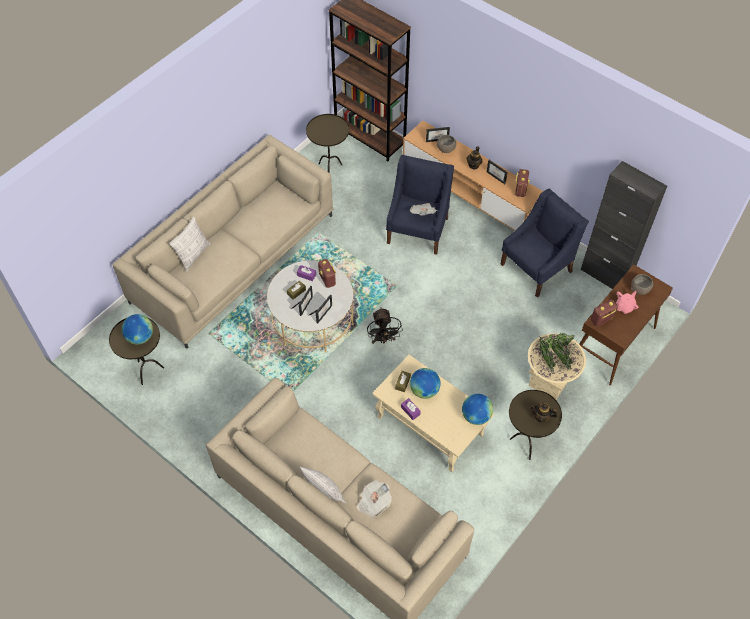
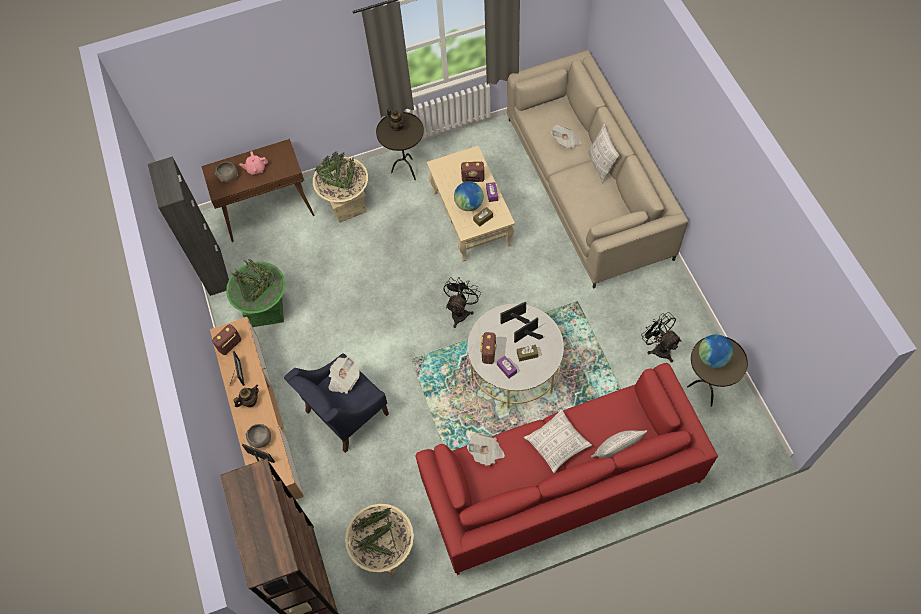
camera: 145 degrees left, 5 degrees up
(200, 388) = (658, 348): none -> black fan
(234, 258) = (560, 481): beige sofa -> red sofa
(239, 241) = (557, 444): none -> pillow
(287, 213) = (486, 452): none -> newspaper
(330, 169) = (385, 551): brown side table -> beige planter
(476, 416) = (442, 166): globe -> none
(537, 267) = (267, 311): blue armchair -> green planter
(601, 319) = (285, 168): radio -> radio (473, 178)

